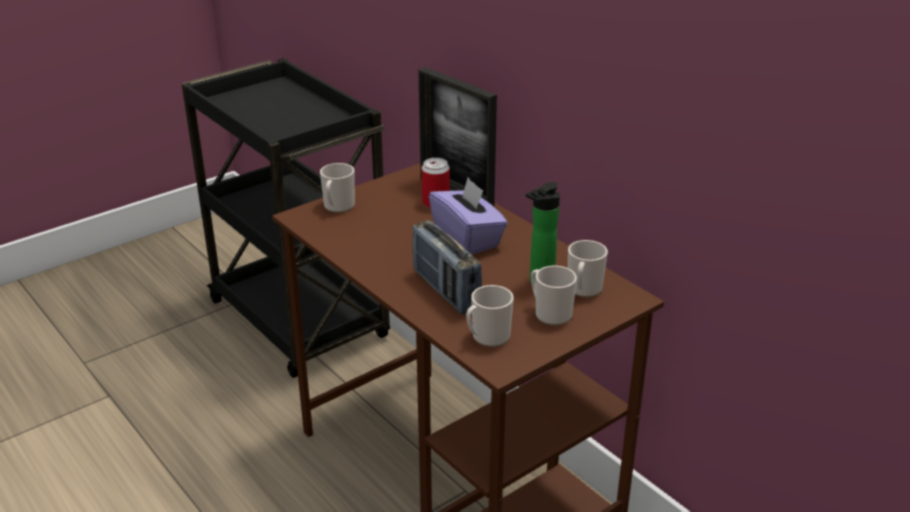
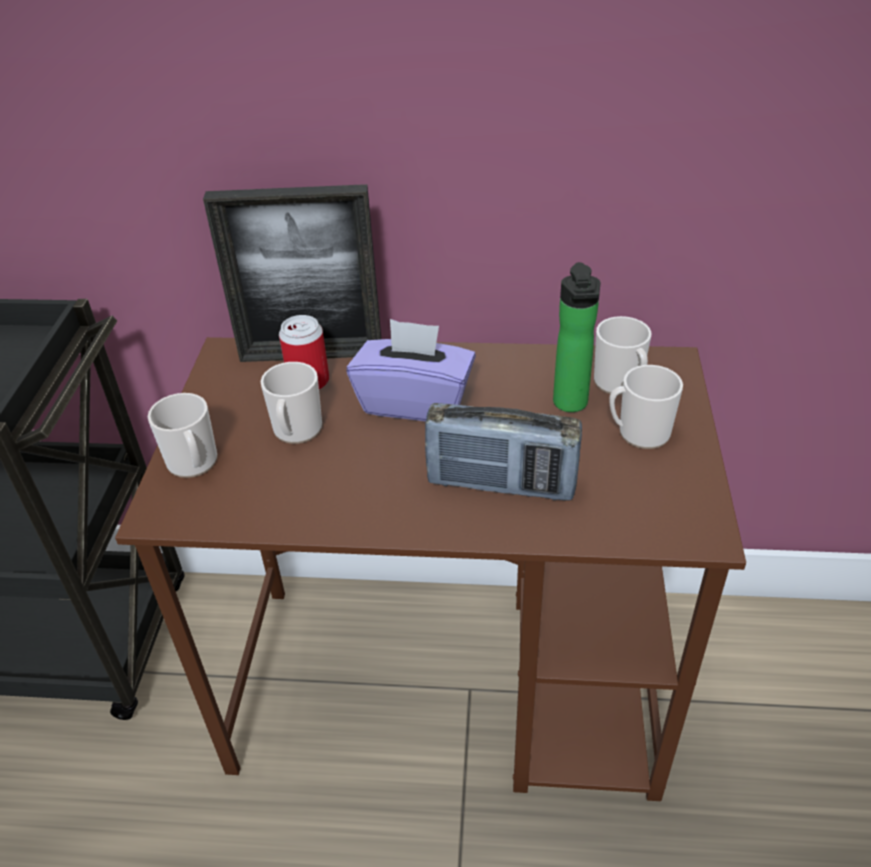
camera: 45 degrees left, 10 degrees up
(487, 337) = (636, 508): mug -> mug (296, 432)

